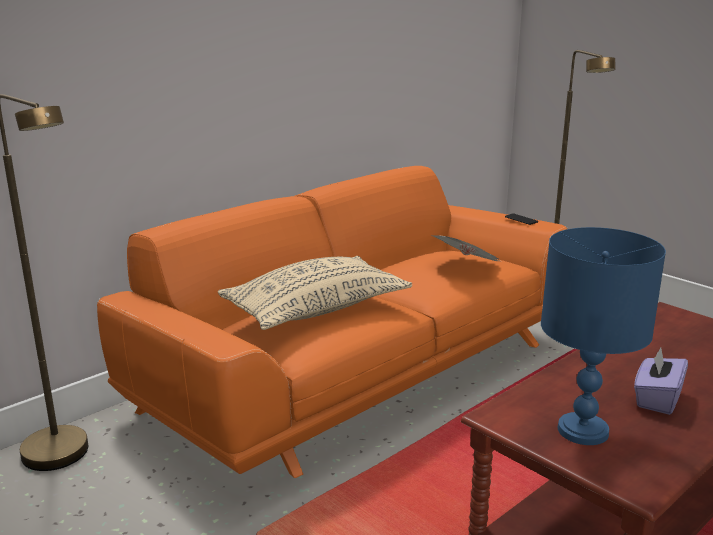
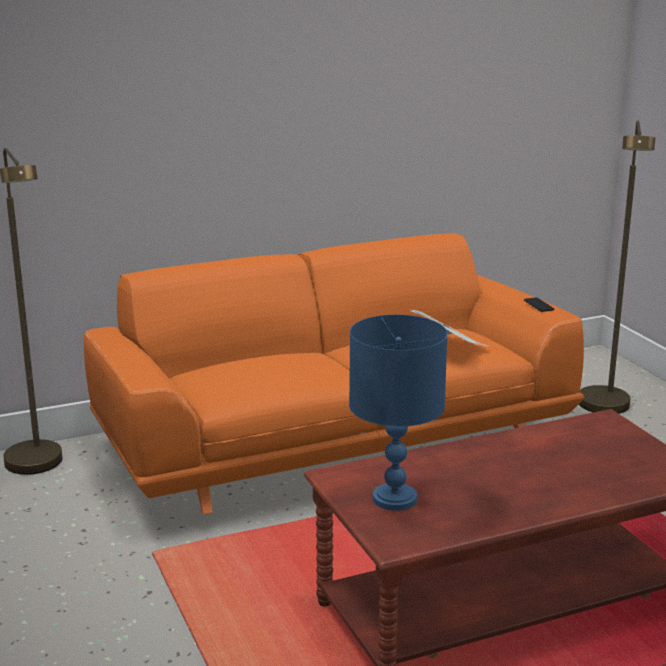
camera: 20 degrees right, 0 degrees up
(316, 310) = (265, 367): beige pillow -> none
(657, 399) = (492, 488): purple tissue box -> none

